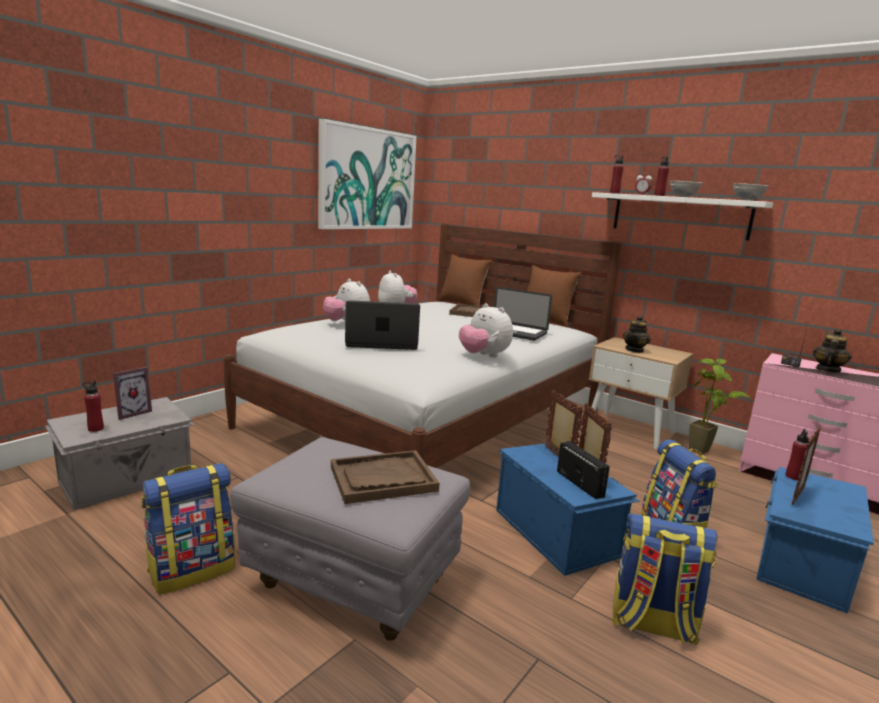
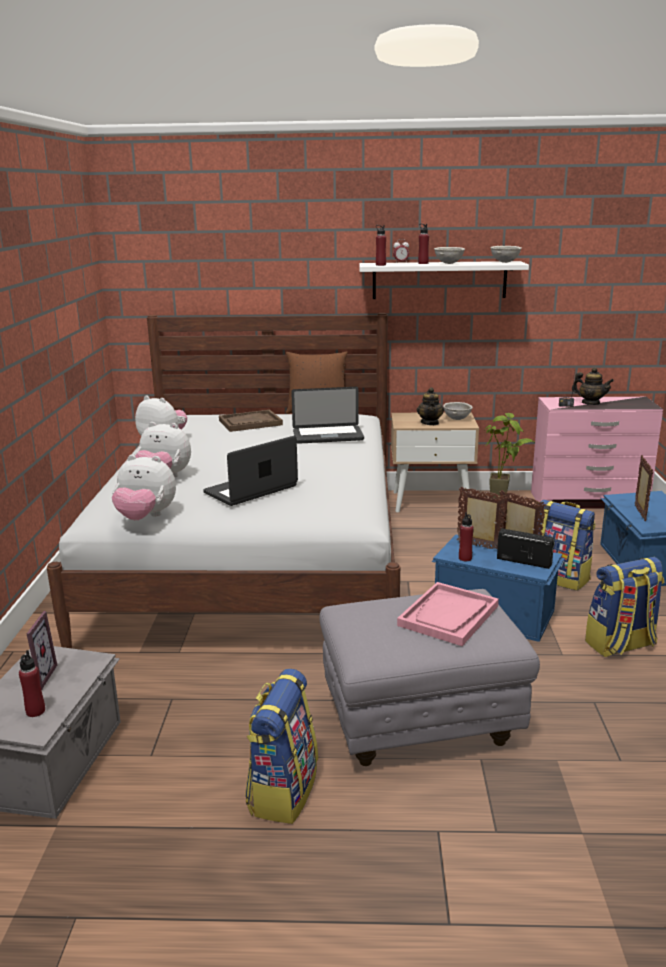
camera: 35 degrees left, 5 degrees up
(368, 179) = (64, 277): picture -> none
(382, 479) = (448, 616): brown tray -> pink tray
(462, 303) = (202, 412): brown pillow -> none
(483, 356) = (355, 472): plush toy -> plush toy (146, 517)
(667, 354) = (457, 419): none -> grey bowl
(793, 476) = (620, 499): red bottle -> red bottle (465, 558)
(827, 370) = (590, 403): teapot -> teapot turned 120 degrees clockwise

